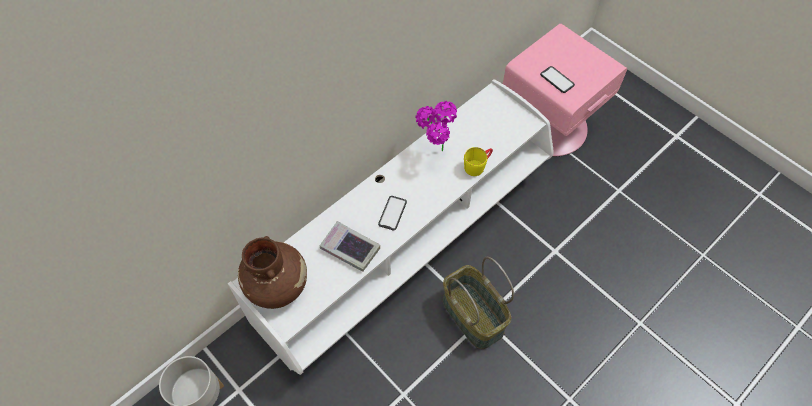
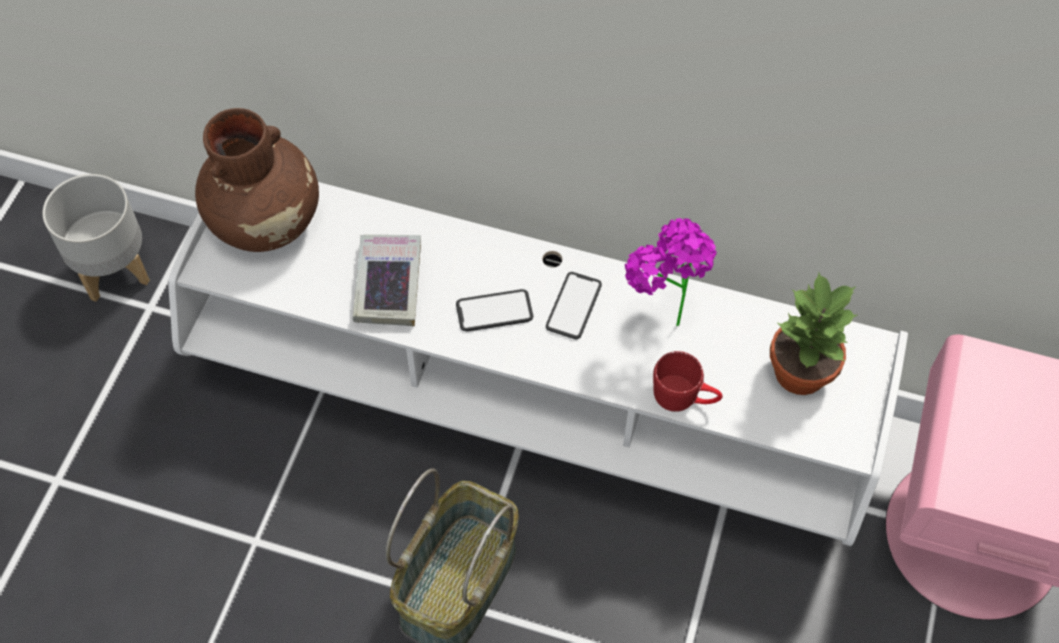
camera: 60 degrees right, 0 degrees up
(477, 165) = (685, 397): yellow mug -> red mug
(489, 121) = (801, 371): none -> potted plant
(557, 80) = (983, 439): phone -> phone (573, 306)

